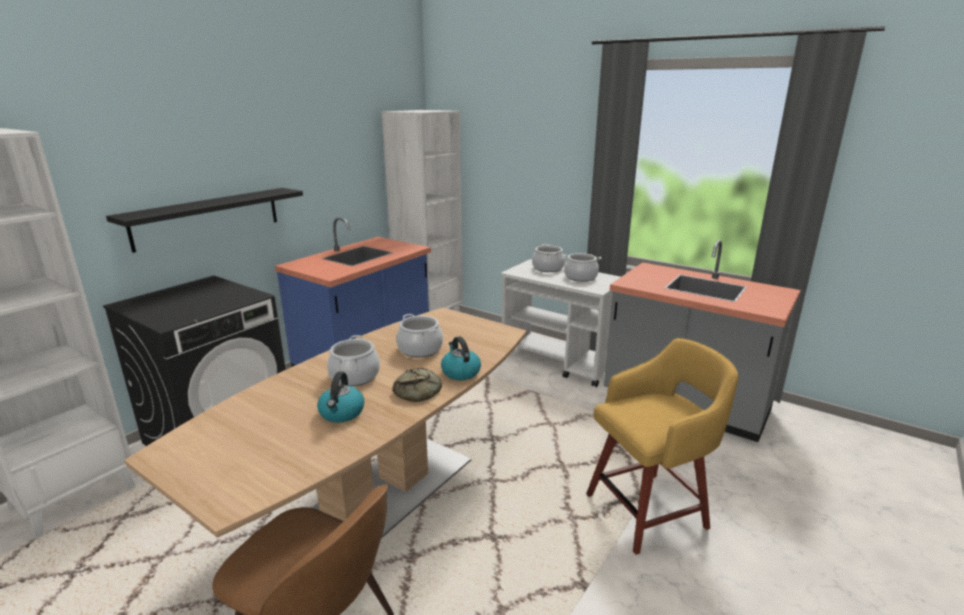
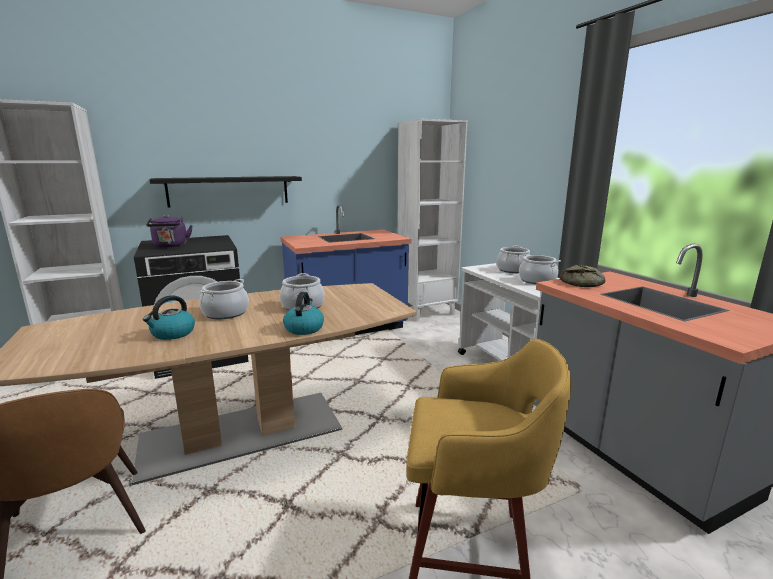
camera: 30 degrees right, 5 degrees down
(174, 307) = (170, 246): none -> purple kettle
(419, 391) = (249, 333): bread -> bread (583, 283)

